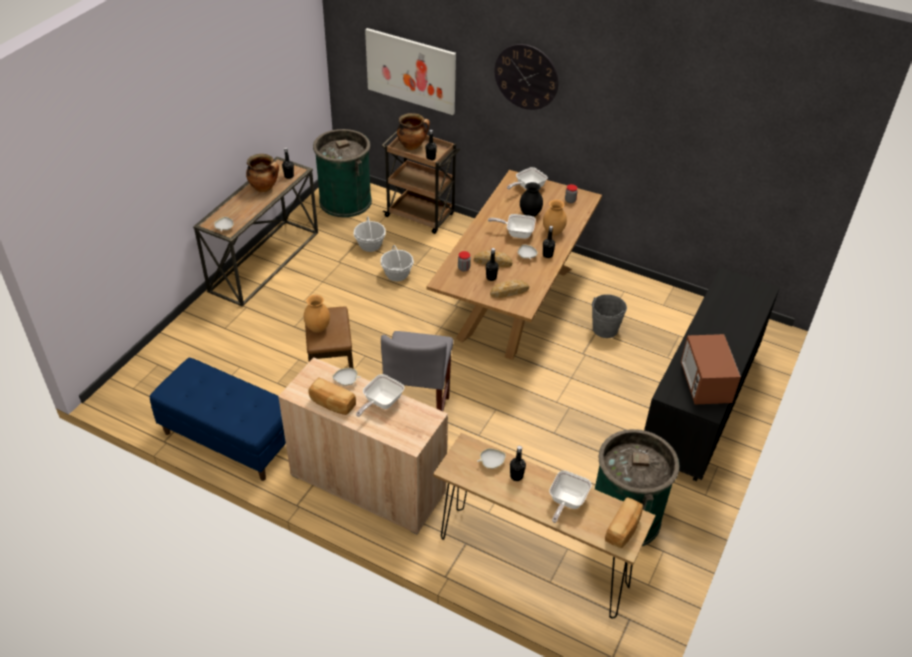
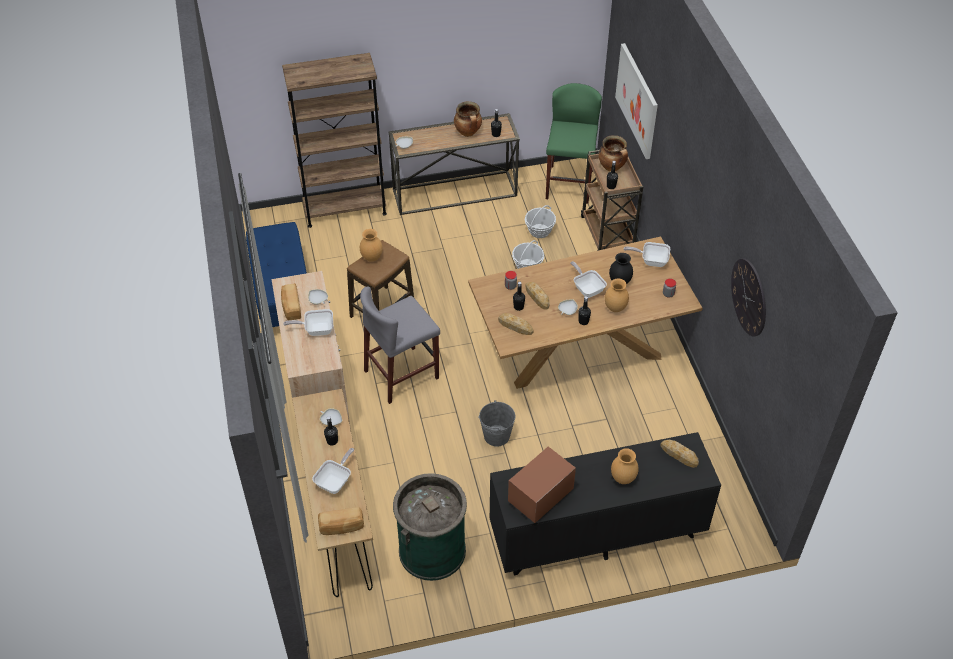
camera: 50 degrees right, 5 degrees up
(186, 334) = (345, 209): none -> brown bookcase
(345, 201) = (569, 184): green trash can -> green stool
(526, 77) = (684, 159): wall clock -> wall clock (749, 297)
(566, 502) = (335, 481): frying pan -> frying pan turned 135 degrees clockwise
(605, 329) = (615, 422): grey bucket -> grey bucket (496, 435)
(728, 329) = (623, 478): none -> brown vase
(732, 289) = (679, 455): none -> bread

